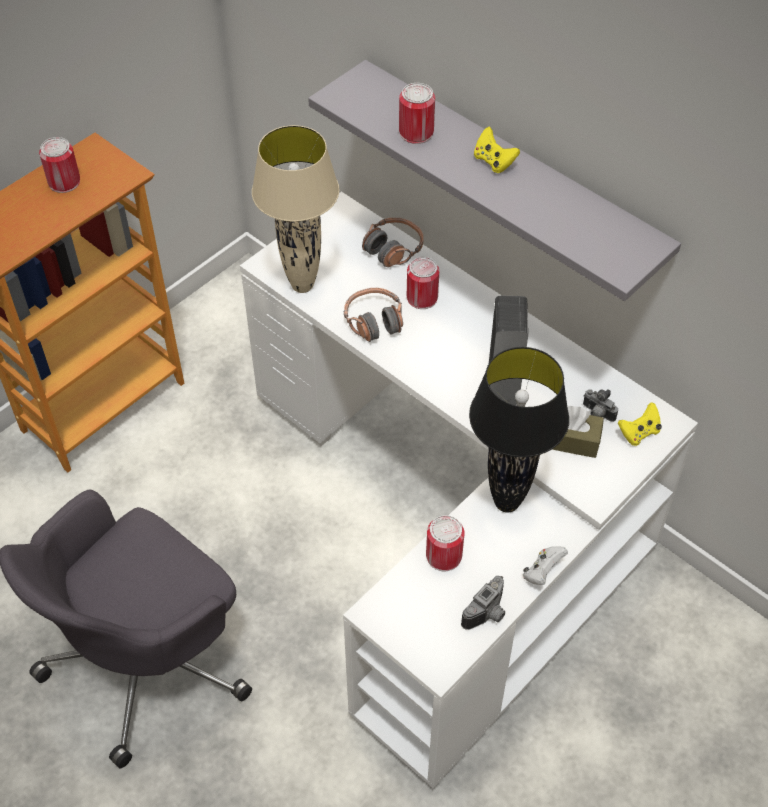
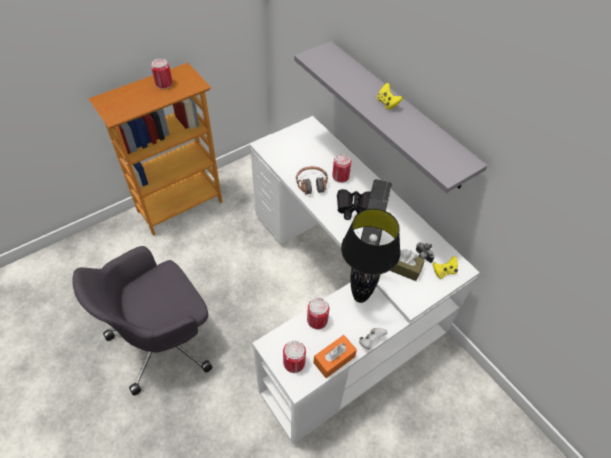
camera: 10 degrees right, 0 degrees up
(302, 285) = (279, 159): beige table lamp -> none
(393, 249) = (332, 149): headphones -> none
(416, 132) = (348, 81): can -> can (294, 363)
(460, 351) = (354, 208): none -> black binoculars
(488, 614) = (334, 359): camera -> orange tissue box

